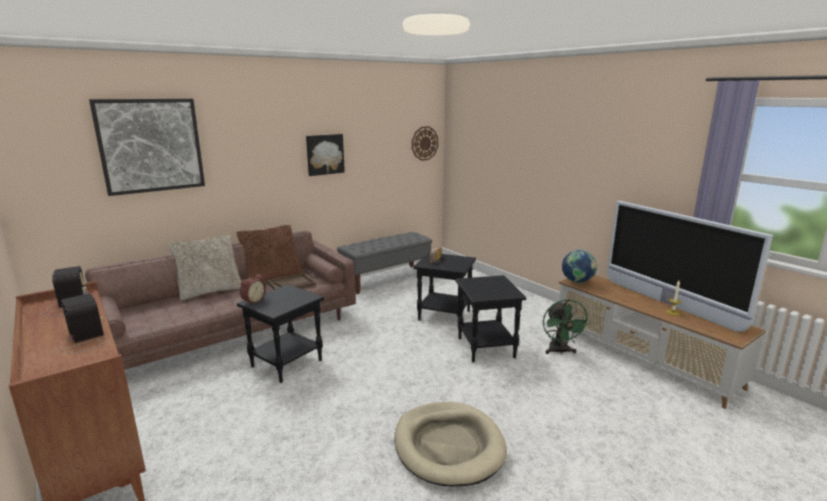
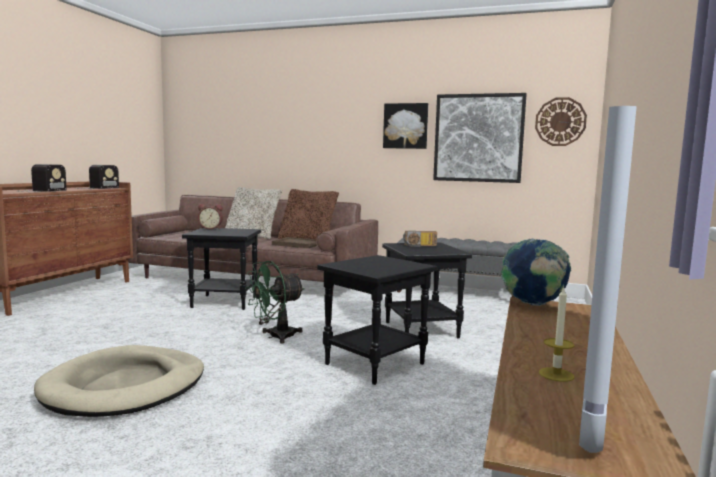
camera: 55 degrees right, 10 degrees down
(151, 145) = (250, 107): picture -> picture (478, 138)
(560, 351) = (444, 411): green fan -> green fan (275, 337)

